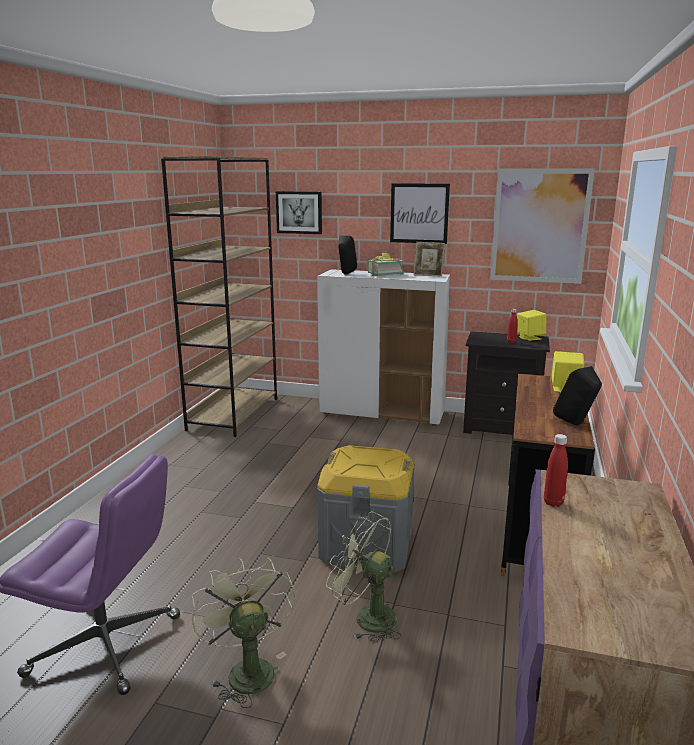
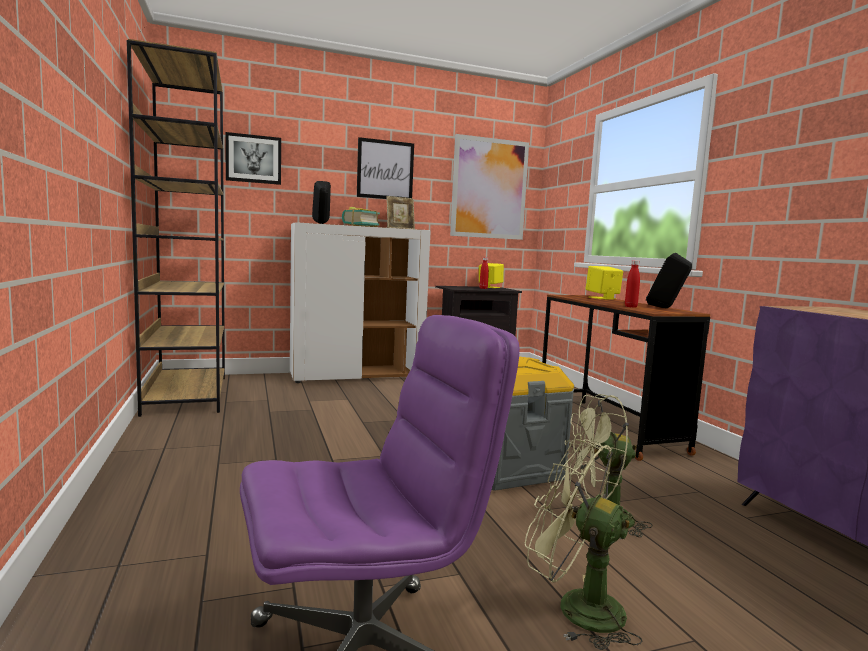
camera: 35 degrees left, 10 degrees down
(553, 503) = (834, 313): red bottle -> red bottle (630, 307)

